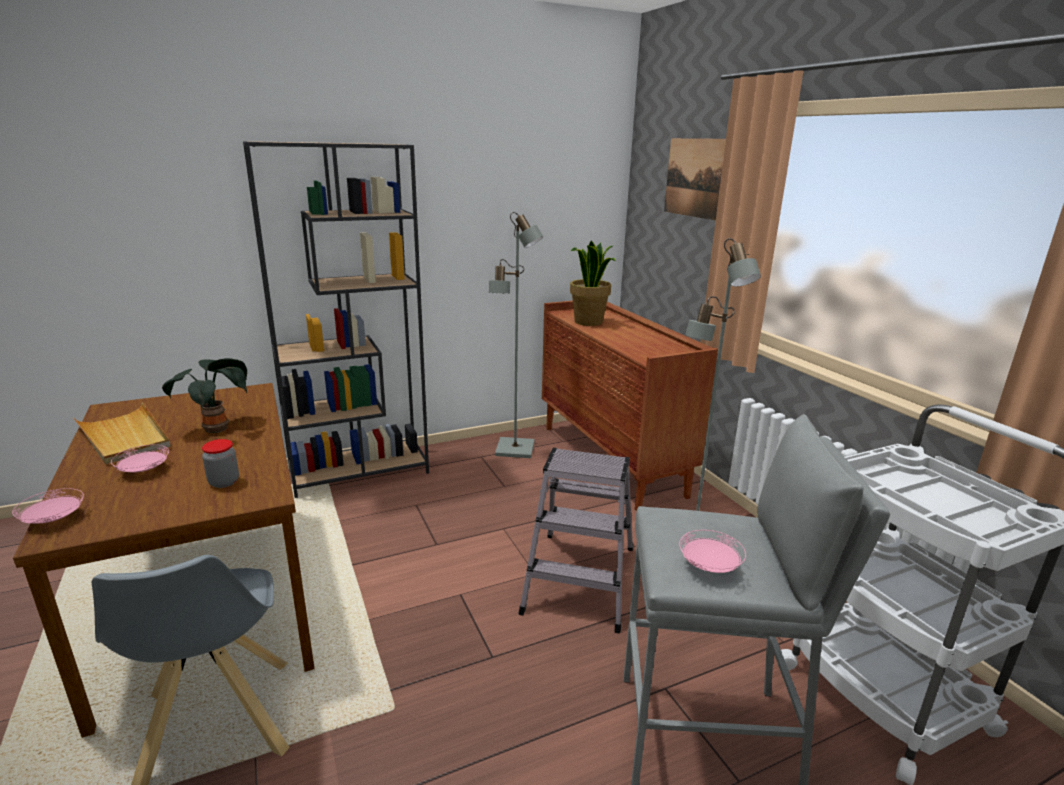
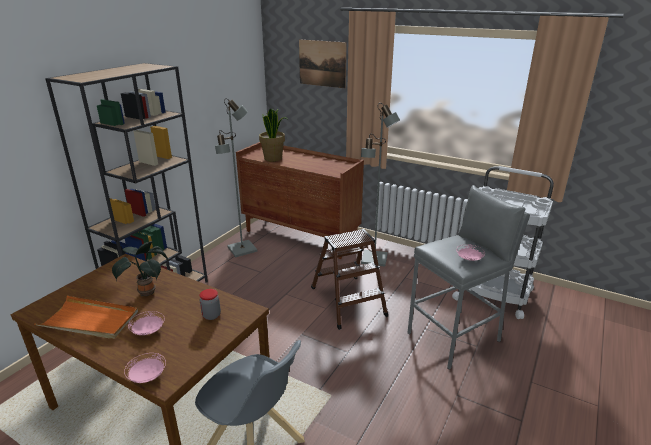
camera: 35 degrees left, 5 degrees up
(124, 437) = (90, 320): beige tray -> orange tray
(580, 577) = (347, 300): grey step ladder -> brown step ladder

